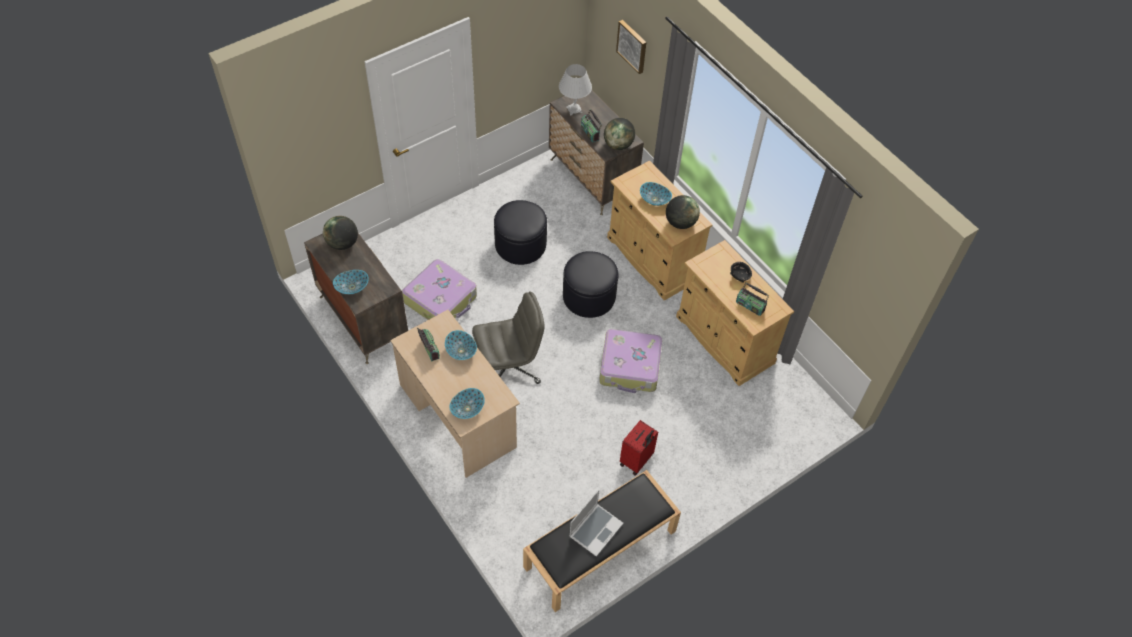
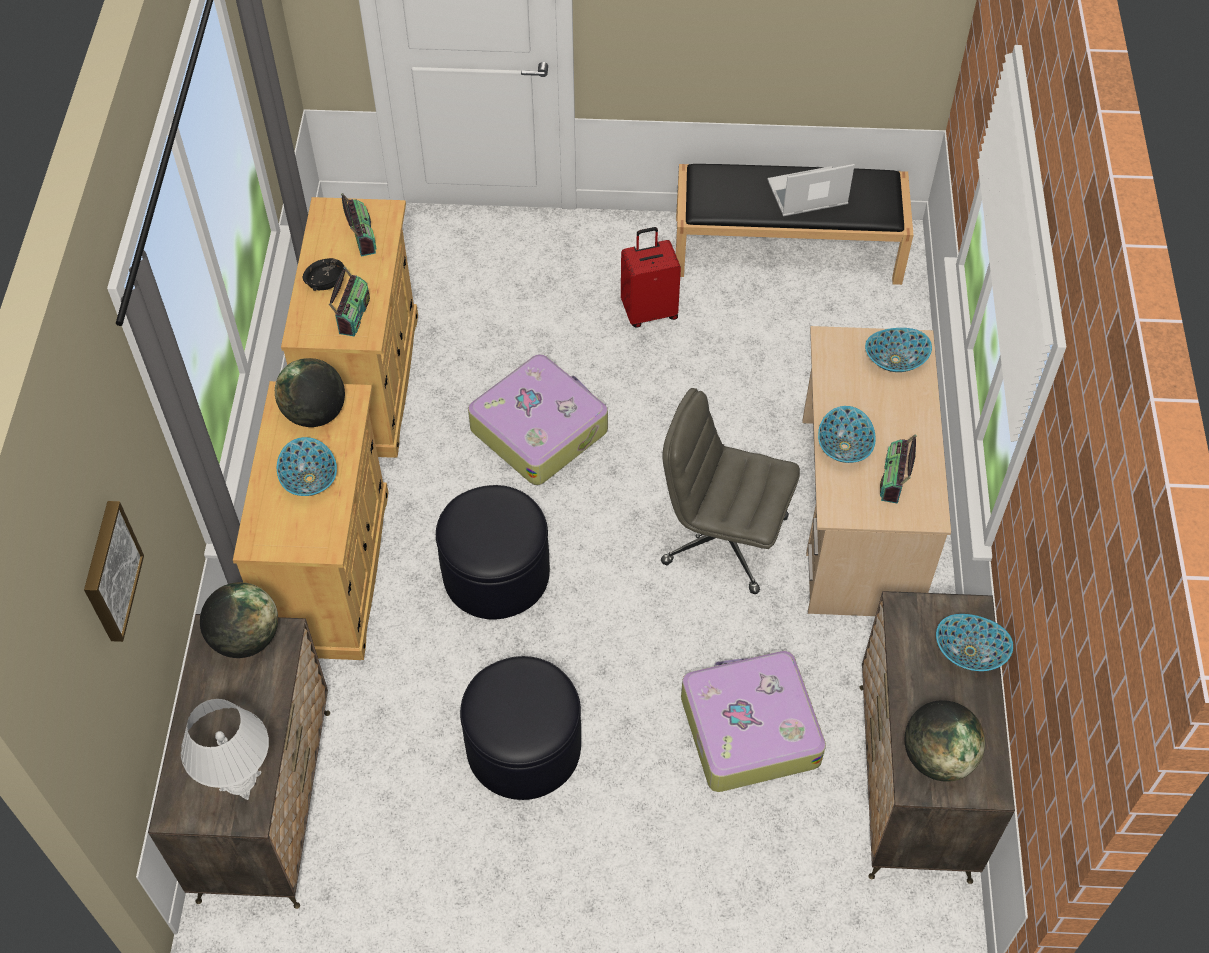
camera: 140 degrees left, 0 degrees up
(590, 132) = (266, 702): radio -> radio (352, 314)

